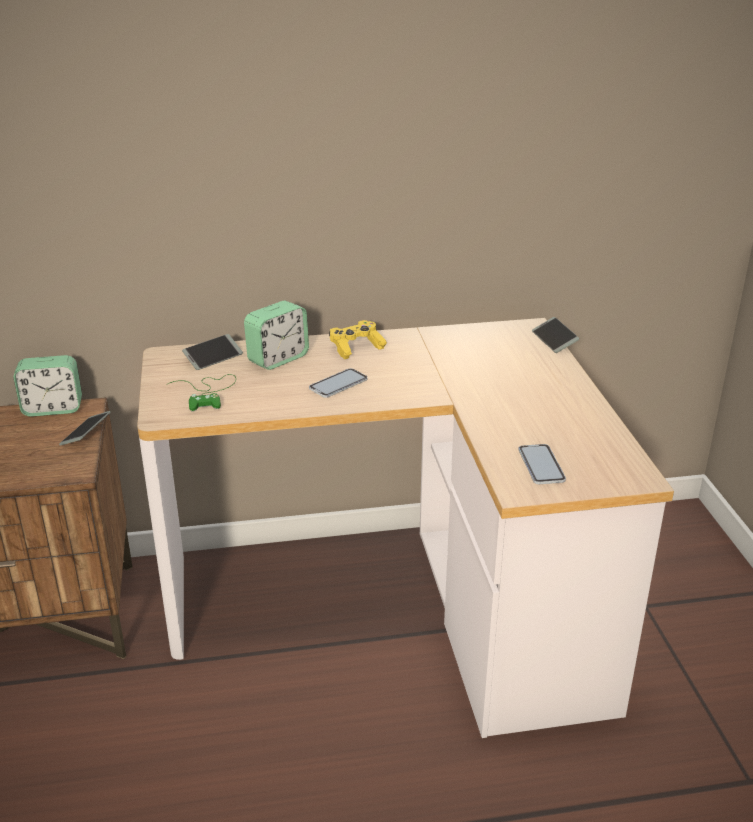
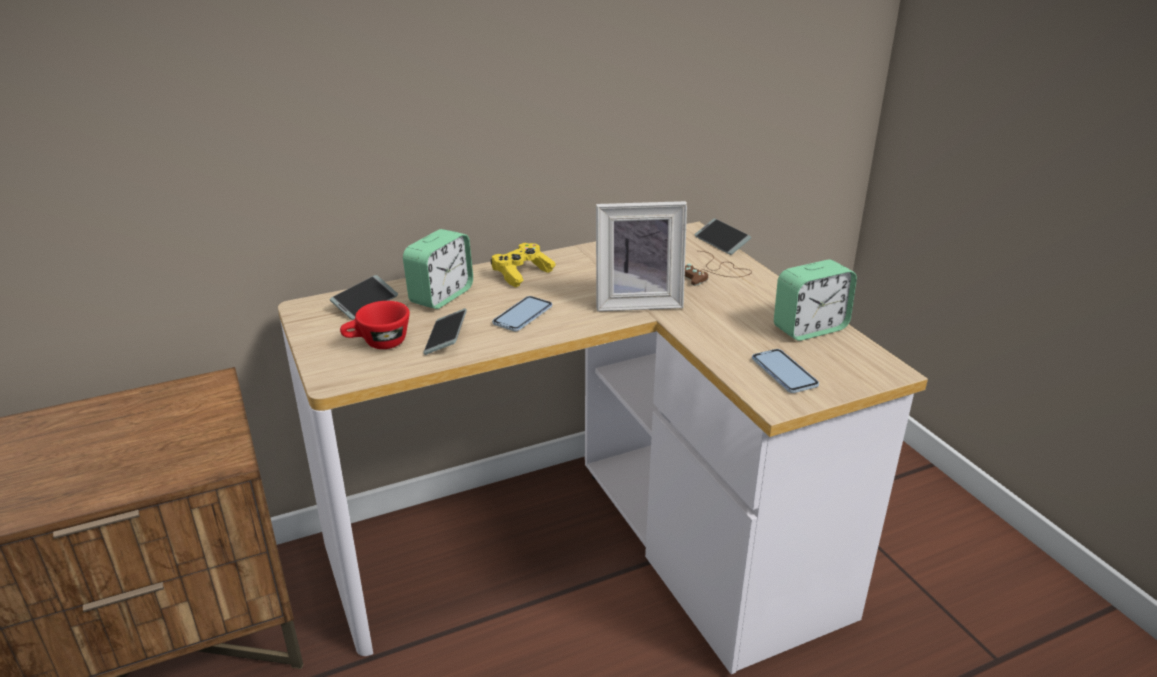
camera: 15 degrees left, 0 degrees up
(53, 408) = (172, 389): alarm clock -> alarm clock (809, 328)
(86, 433) = (225, 413): phone -> phone (446, 338)
(208, 393) = (378, 344): green game controller -> red cup
(445, 385) = (637, 301): none -> picture frame
(529, 368) = (713, 273): none -> brown game controller

